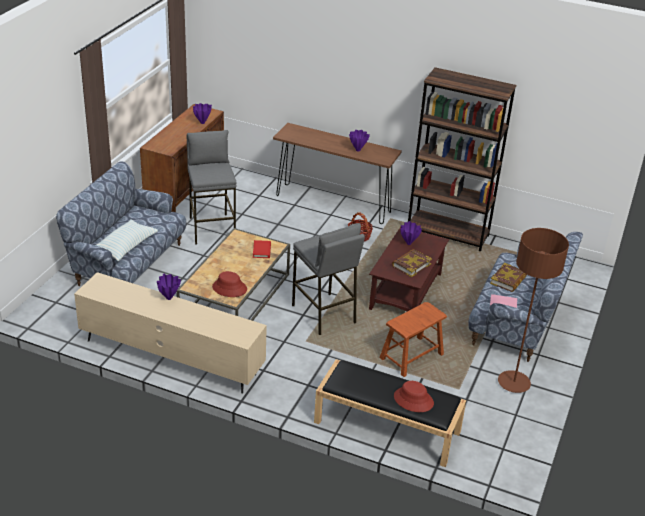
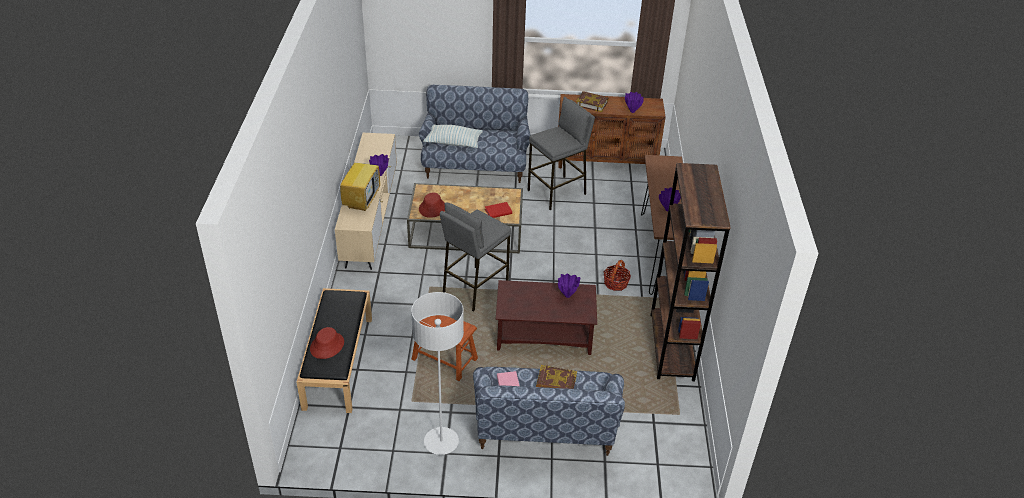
camera: 70 degrees right, 5 degrees up
(207, 320) = (361, 200): none -> television
(411, 265) = (530, 304): book -> book (592, 103)
(514, 383) = (441, 442): brown floor lamp -> grey floor lamp

